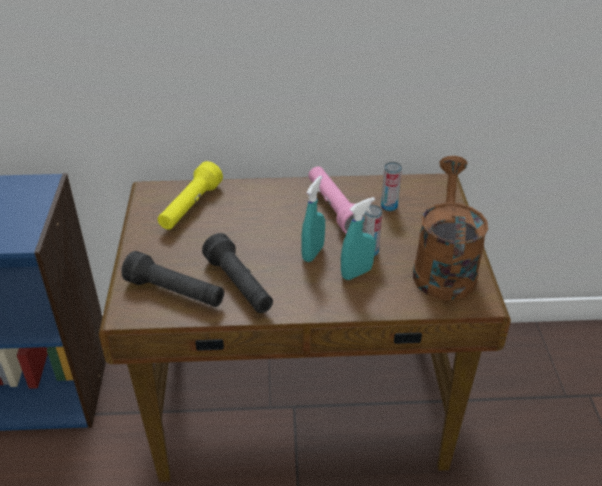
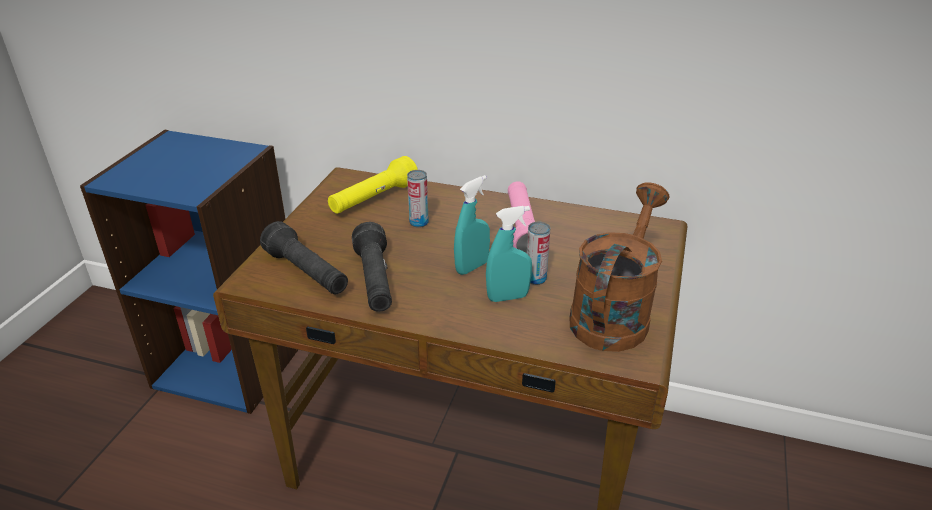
camera: 20 degrees right, 5 degrees down
(389, 206) = (585, 239): can -> can (419, 223)

